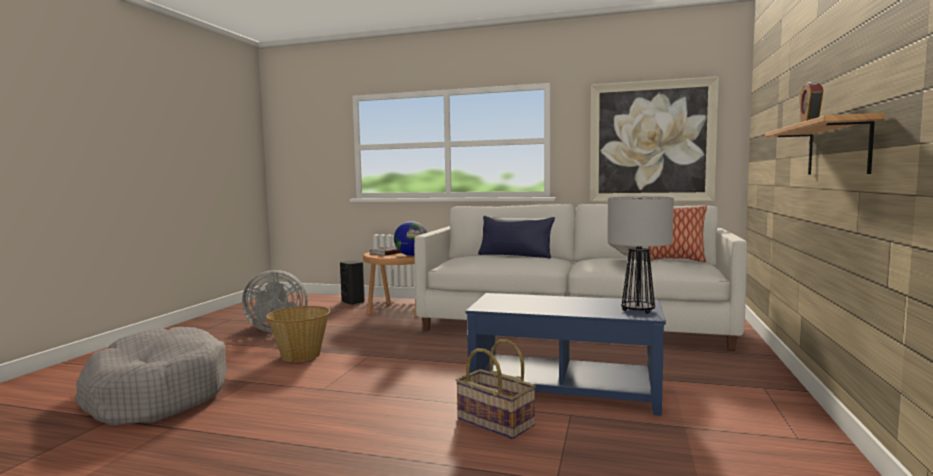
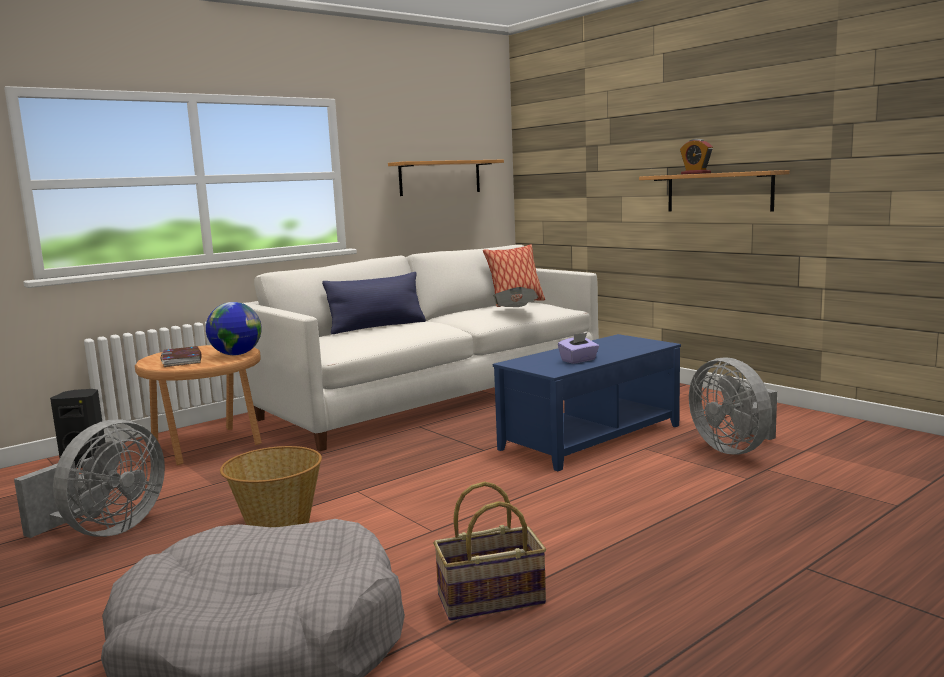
camera: 55 degrees left, 5 degrees up
(494, 423) = (628, 474): basket -> basket (491, 600)
(532, 306) = (578, 360): none -> purple tissue box
(637, 456) = (733, 448): none -> grey fan
(638, 310) = (641, 342): table lamp -> none
(651, 141) = (440, 177): picture -> shelf

